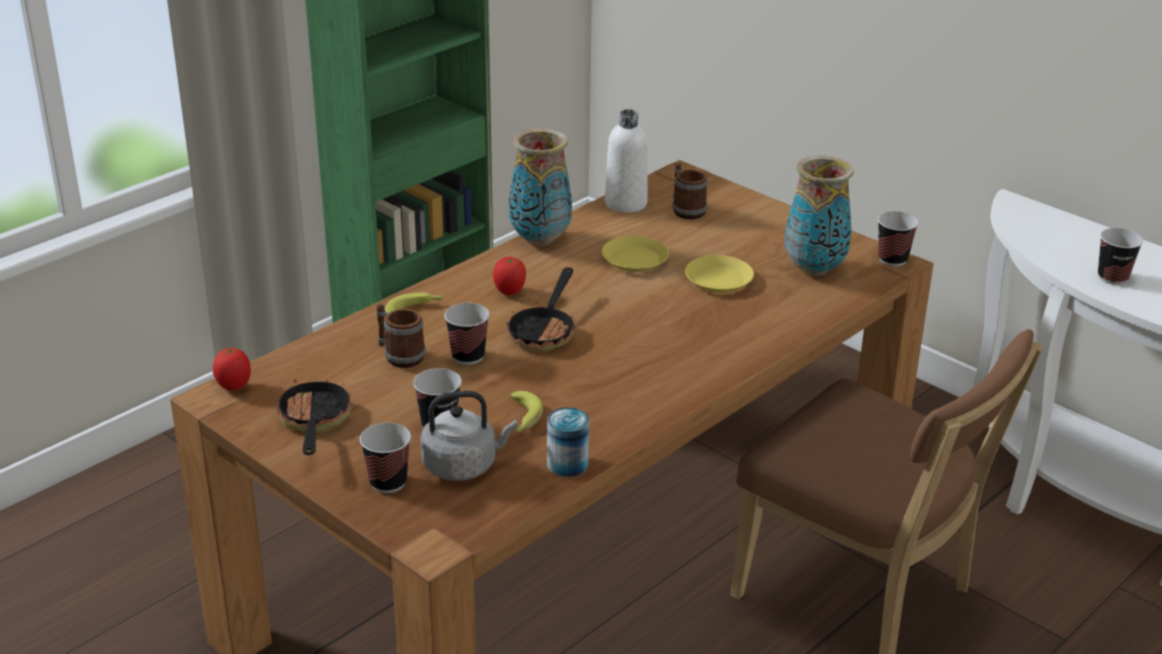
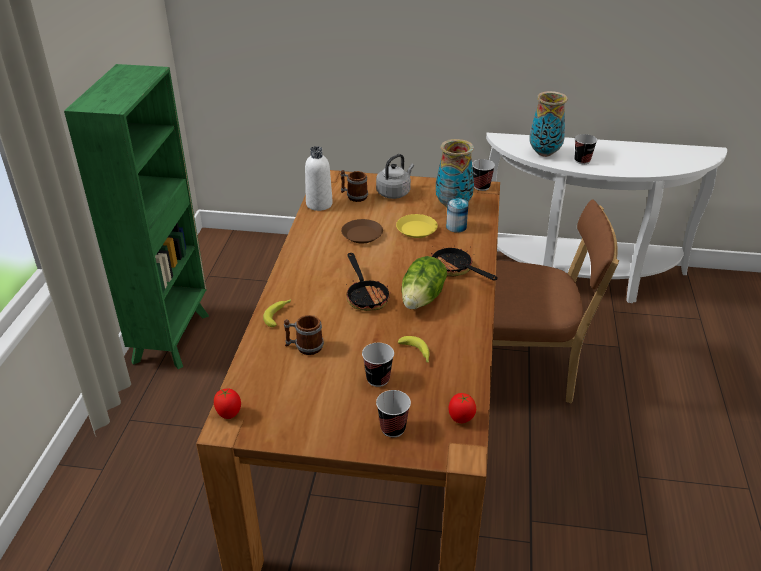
camera: 35 degrees left, 5 degrees up
(314, 423) = (306, 413): frying pan -> frying pan (456, 270)
(463, 466) = (420, 397): grey kettle -> grey kettle (394, 192)
(468, 356) = (343, 329): cup -> none
(509, 292) = (319, 281): tomato -> tomato (461, 419)
(541, 239) = (299, 242): vase -> vase (545, 153)
(567, 464) = (470, 368): can -> can (456, 226)
(614, 363) = (423, 298): none -> lettuce
(635, 259) = (362, 234): yellow plate -> brown plate

